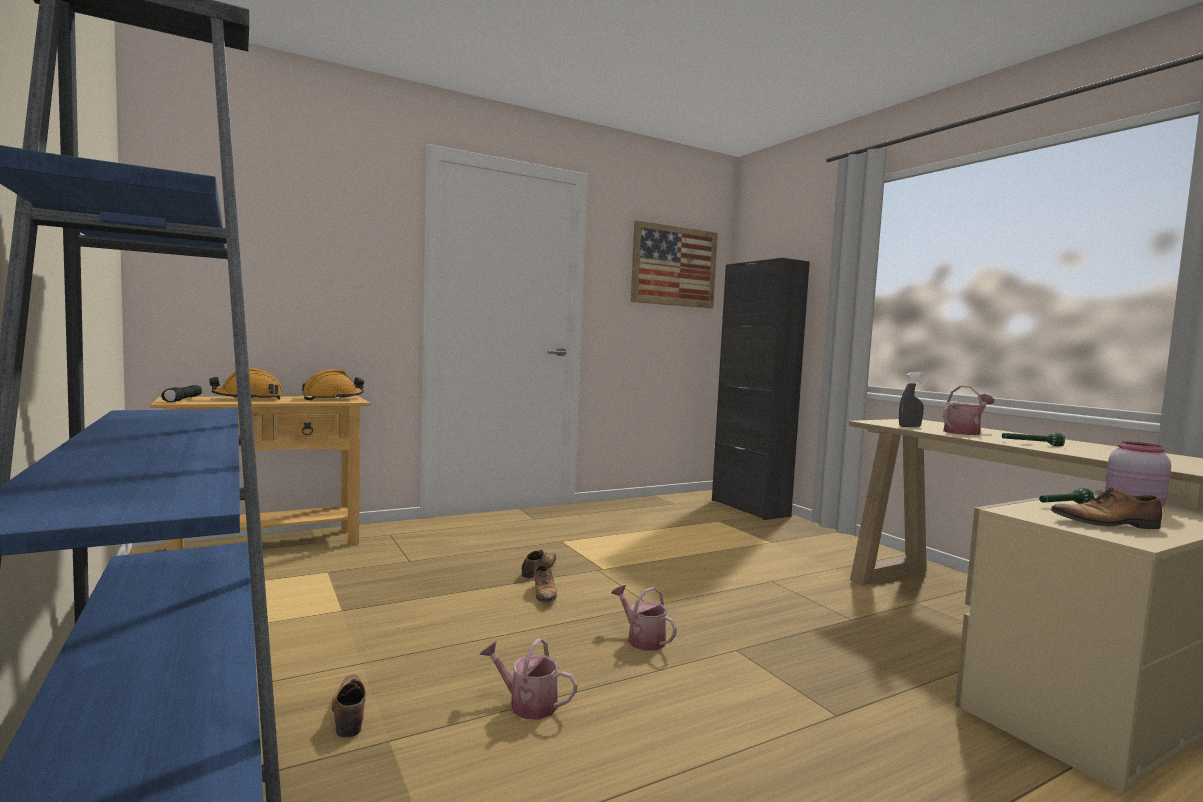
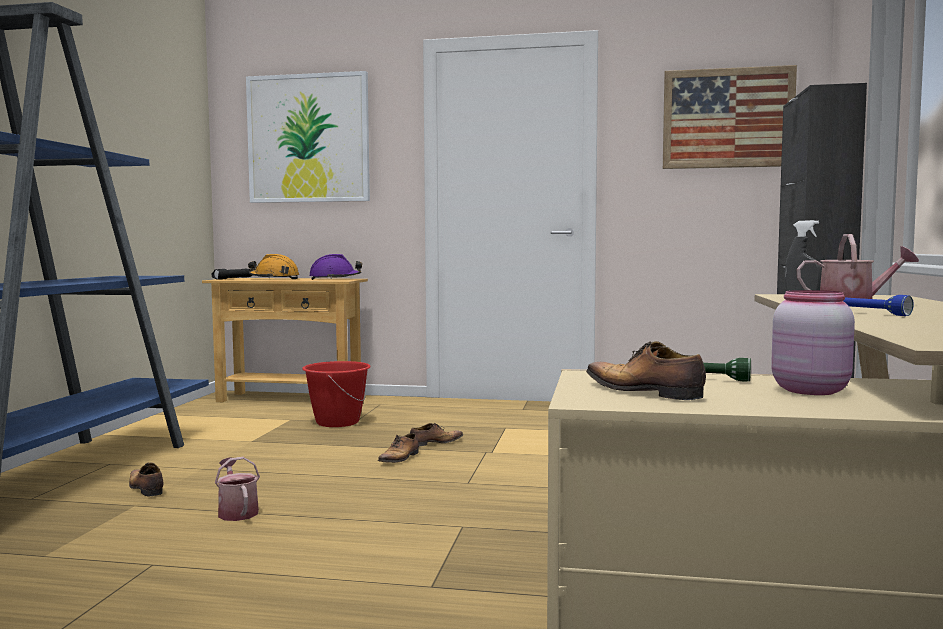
camera: 40 degrees right, 0 degrees up
(281, 229) = (308, 139): none -> picture
(333, 398) = (335, 279): orange hard hat -> purple hard hat
(349, 713) = (145, 488): shoe -> shoe turned 60 degrees counterclockwise
(391, 565) = (337, 422): none -> red bucket
(642, 639) = (402, 500): watering can -> none
(1031, 444) = (866, 313): green flashlight -> blue flashlight

